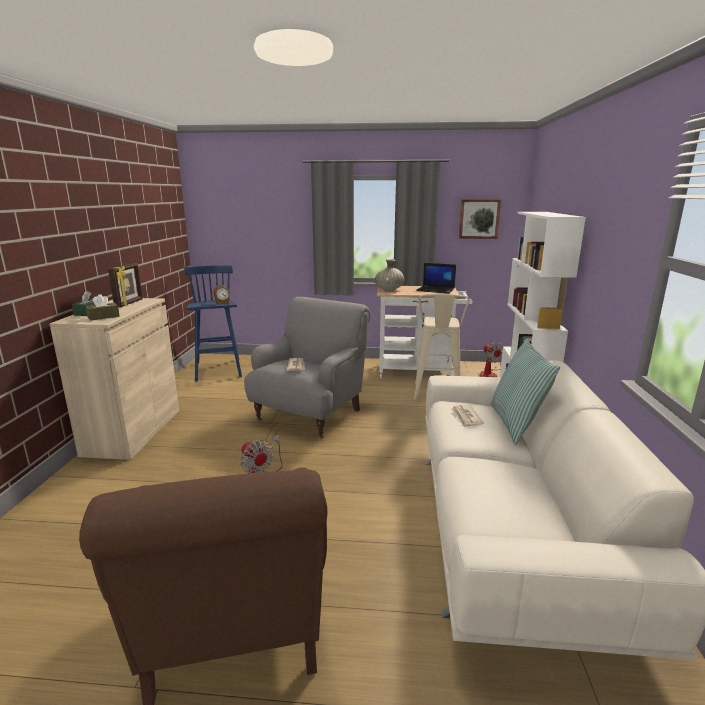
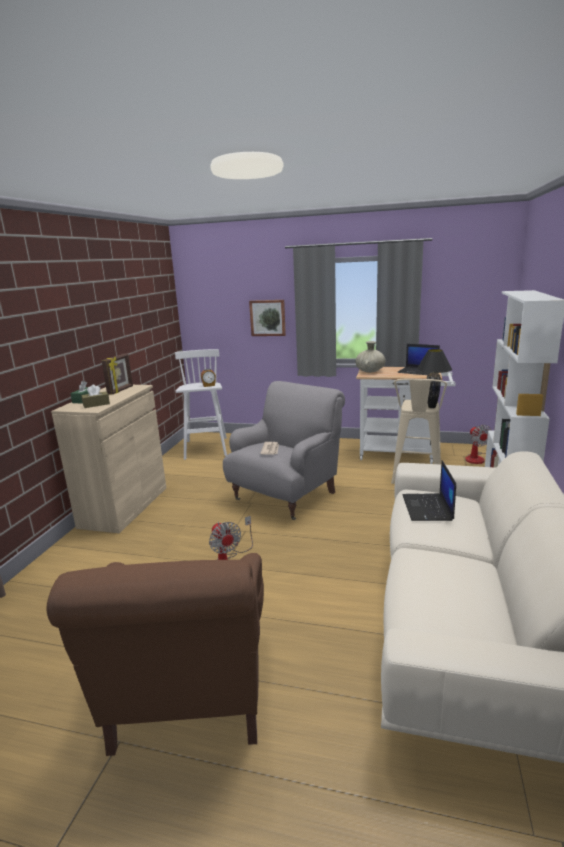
camera: 10 degrees right, 0 degrees up
(218, 370) = (206, 449): blue stool -> white stool
(453, 323) = (432, 407): none -> black table lamp
(466, 417) = (428, 508): newspaper -> laptop
(479, 219) = (466, 297): picture -> picture (268, 318)
(516, 424) = (481, 516): pillow -> none

